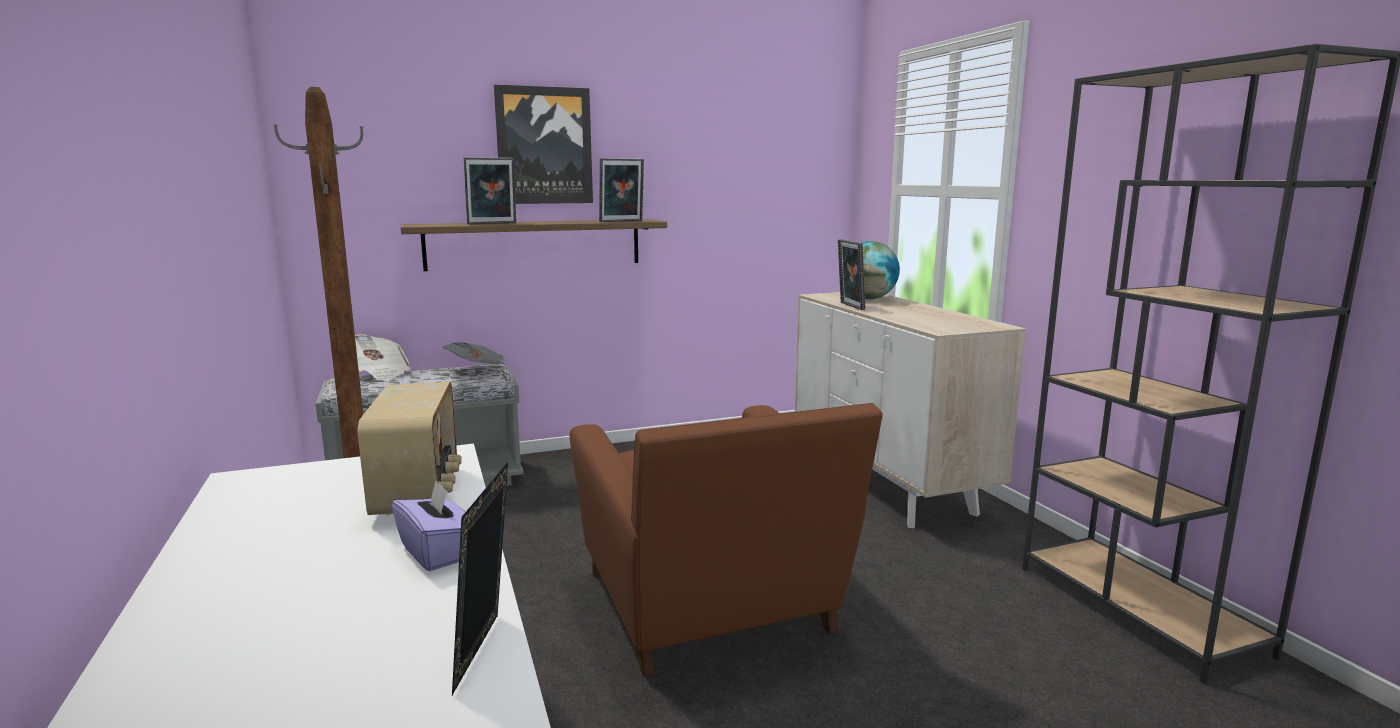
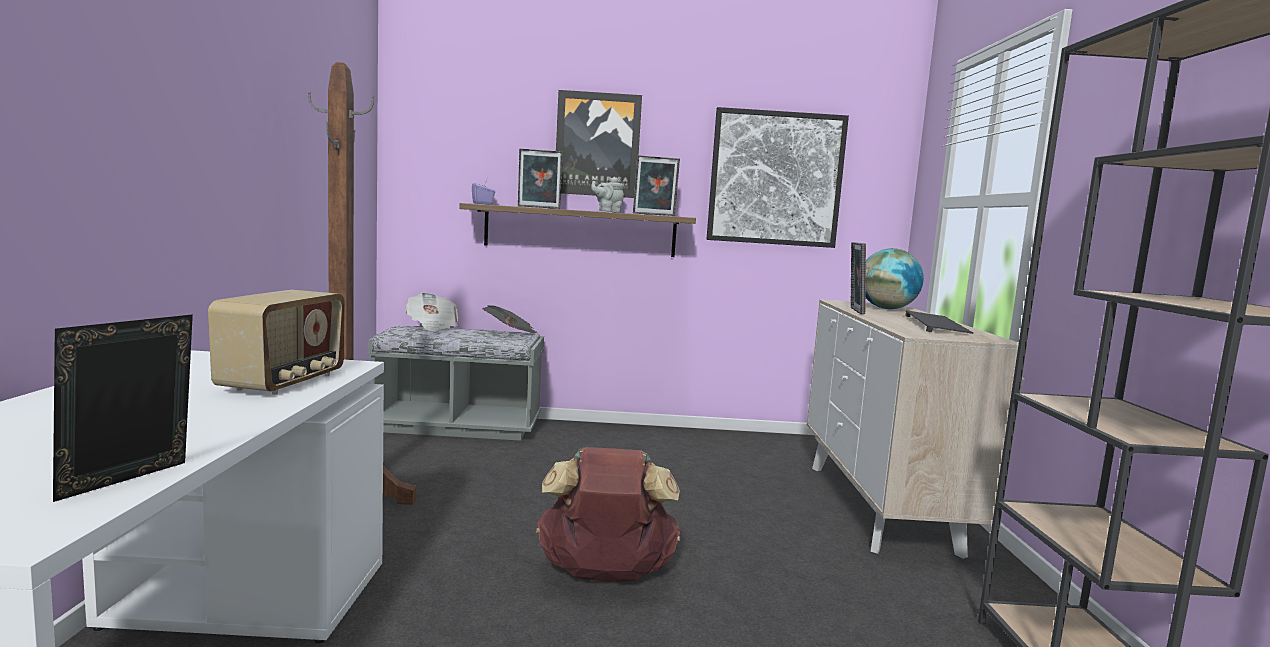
camera: 20 degrees right, 5 degrees down
(438, 552) = (225, 417): purple tissue box -> purple tissue box (483, 204)
(570, 222) = (607, 211): none -> grey teapot
(712, 608) = (605, 575): brown armchair -> brown backpack
(731, 172) = (775, 178): none -> picture
(936, 315) = (937, 325): none -> keyboard

